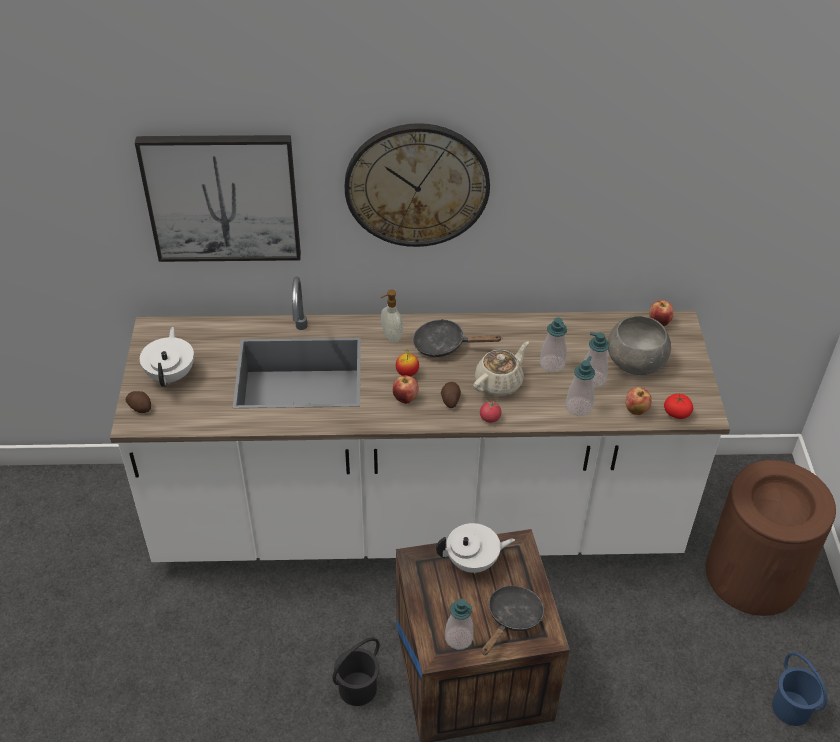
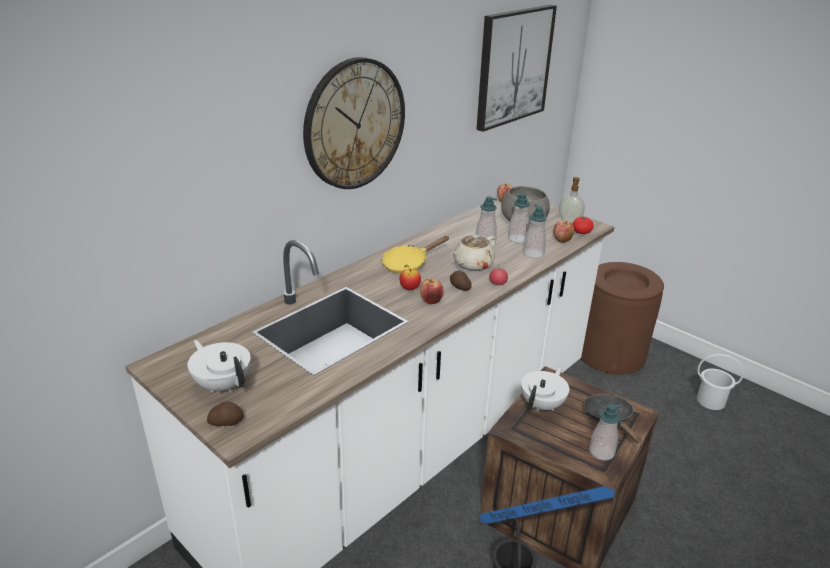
camera: 45 degrees left, 15 degrees down
(222, 197) = (200, 181): picture -> picture (513, 66)
(391, 336) = (366, 276): soap dispenser -> soap dispenser (569, 221)
(444, 345) = (408, 264): black frying pan -> yellow frying pan
(499, 382) = (472, 265): beige teapot -> beige teapot turned 135 degrees counterclockwise
(791, 708) = (711, 401): blue bucket -> white bucket

